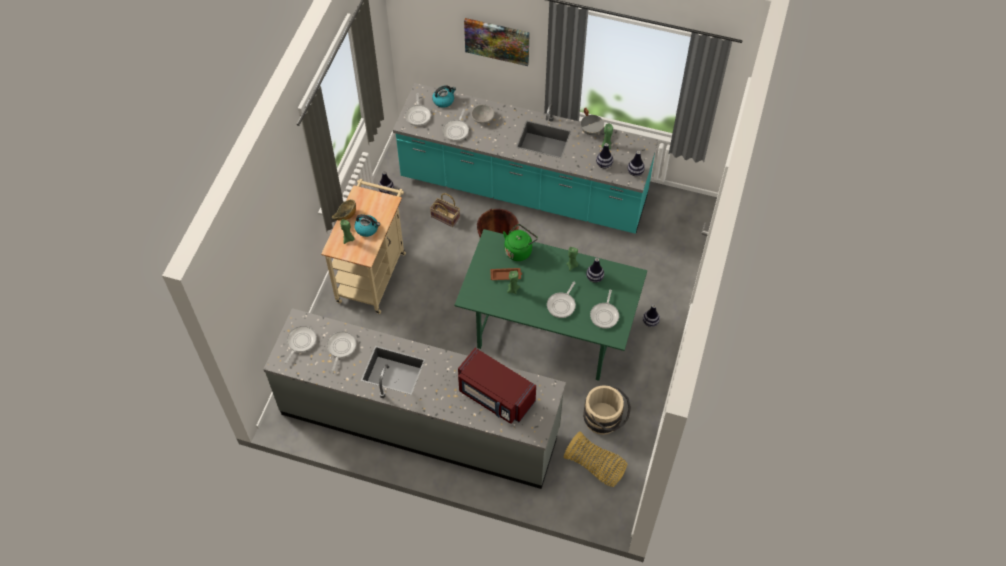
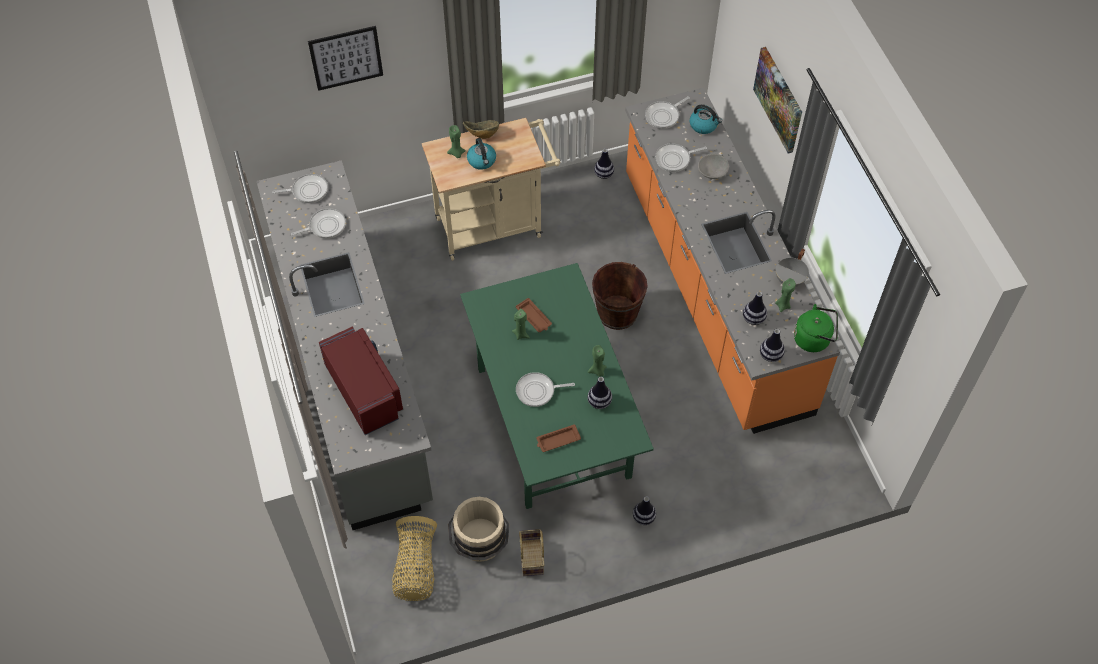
camera: 55 degrees right, 0 degrees up
(269, 231) = (346, 58): none -> picture
(446, 217) = (616, 244): basket -> basket (532, 558)
(495, 396) = (365, 391): red microwave -> red microwave turned 150 degrees clockwise
(519, 250) = (576, 310): green kettle -> green kettle (814, 339)
(523, 190) = (713, 291): turquoise counter -> orange counter
(605, 315) = (557, 440): frying pan -> brown tray

